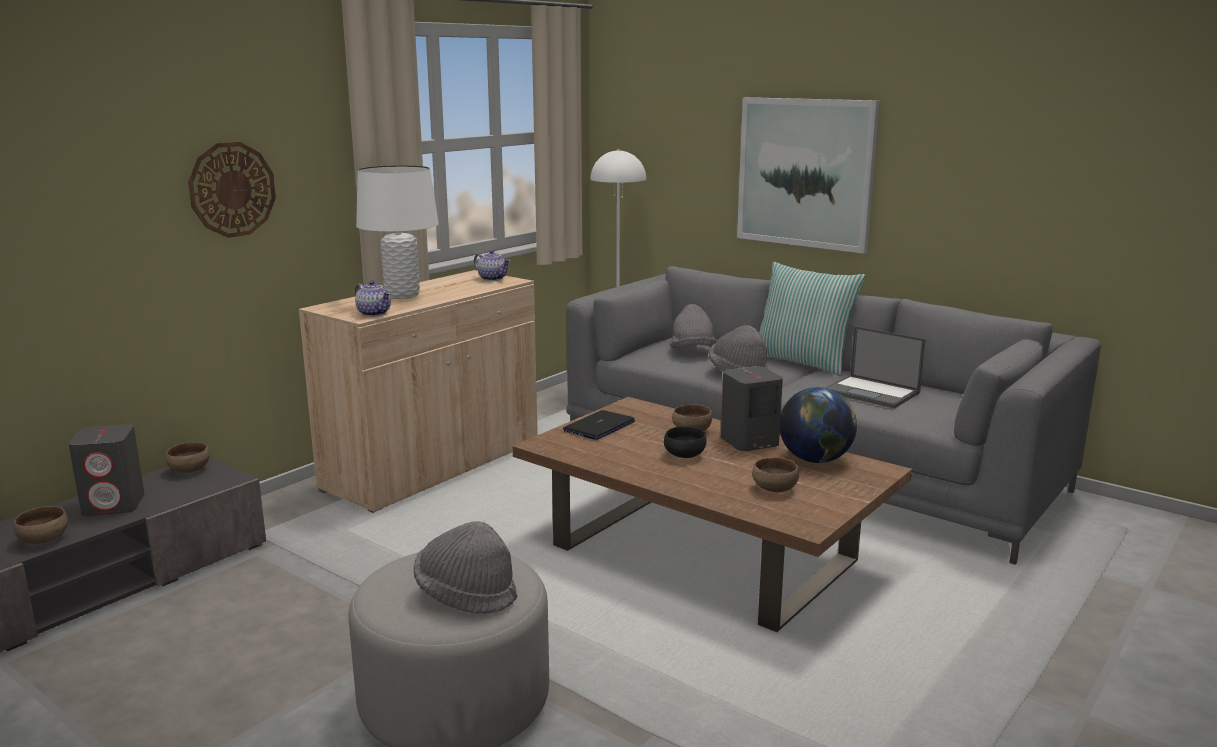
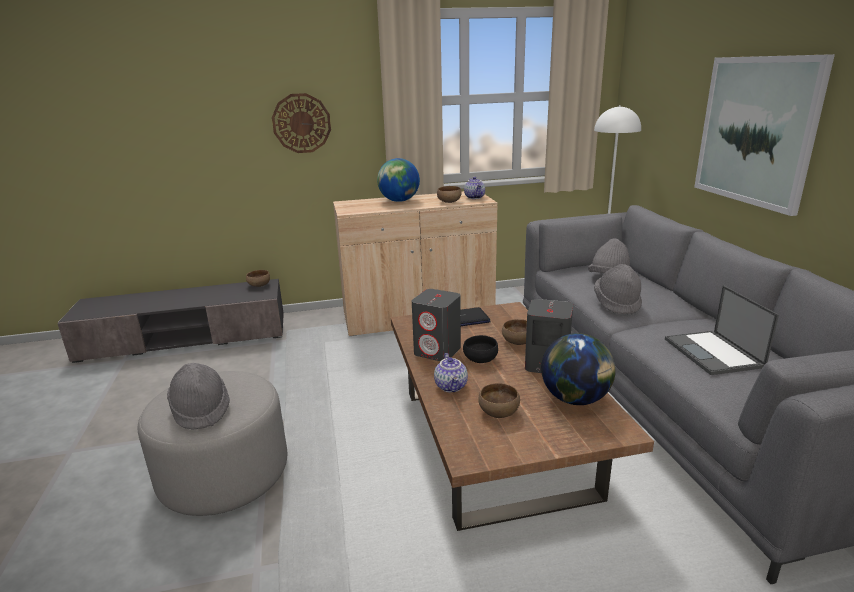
camera: 40 degrees right, 5 degrees up
(44, 540) = (159, 305): brown bowl -> brown bowl (449, 202)
(114, 505) = (206, 295): grey speaker -> grey speaker (438, 351)
(375, 313) = (359, 210): teapot -> teapot (452, 386)
(402, 295) = (399, 201): white table lamp -> globe
(802, 362) = (695, 307): pillow -> none

